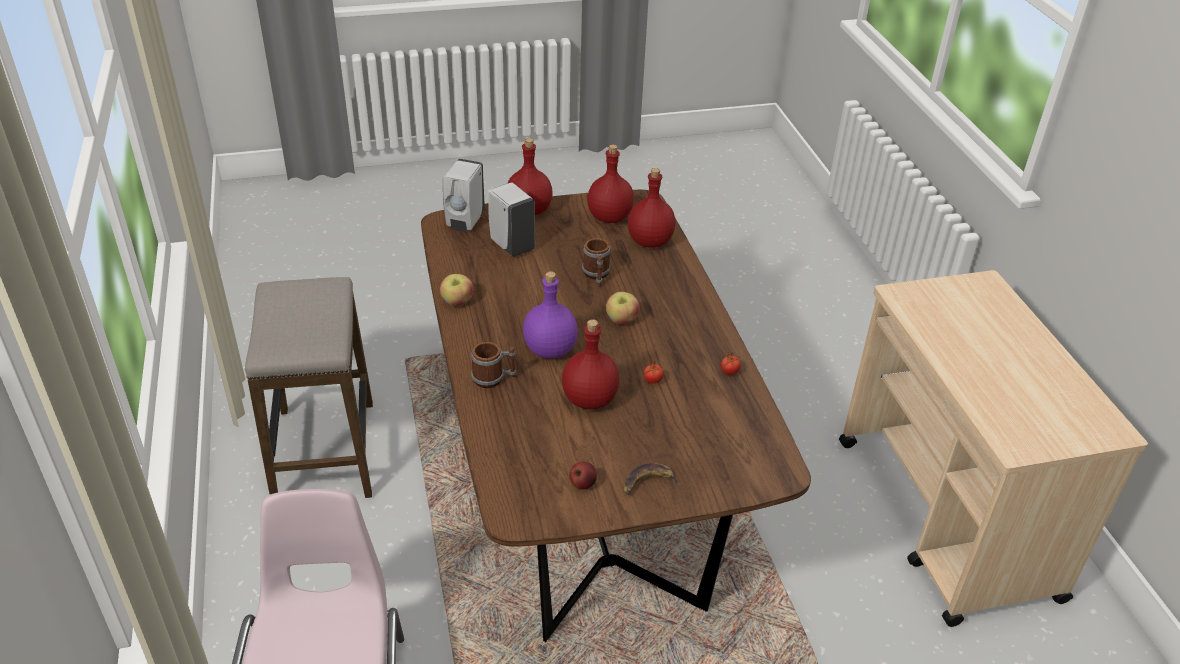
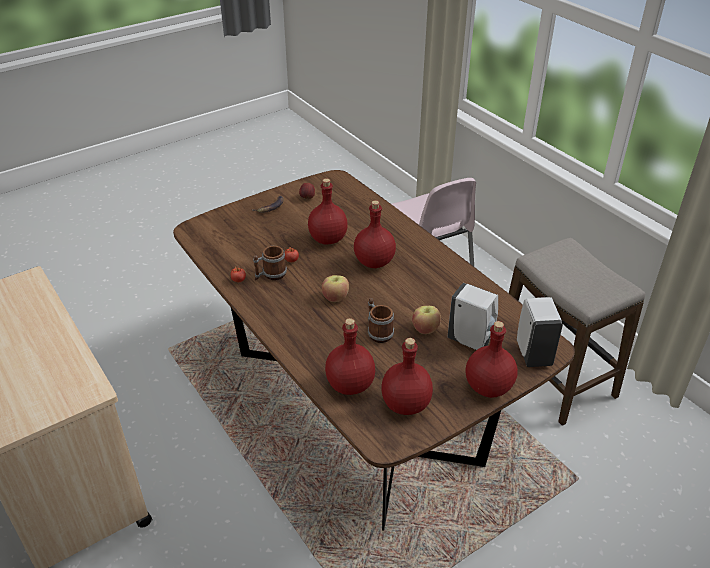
camera: 160 degrees right, 0 degrees up
(457, 302) = (467, 278): apple -> apple (425, 329)
(494, 378) = (397, 235): mug -> mug (270, 275)
(550, 350) = (374, 261): purple bottle -> red bottle

